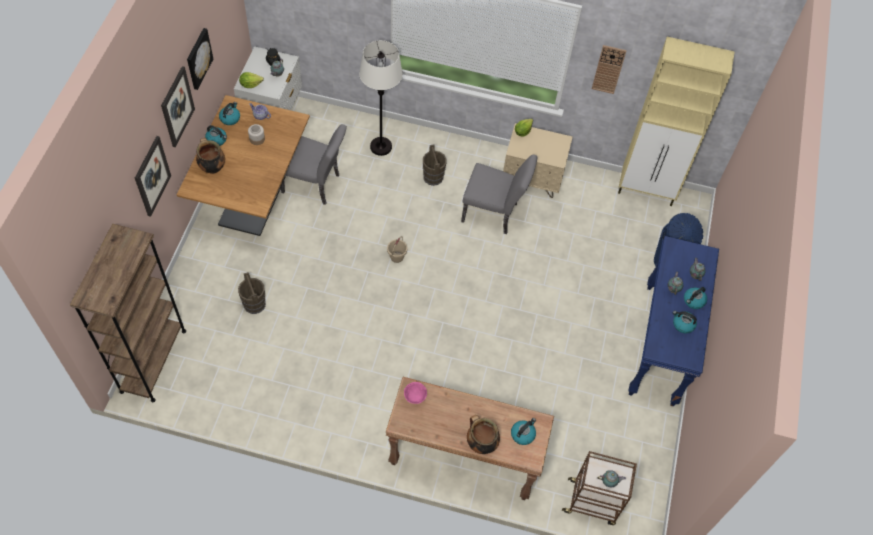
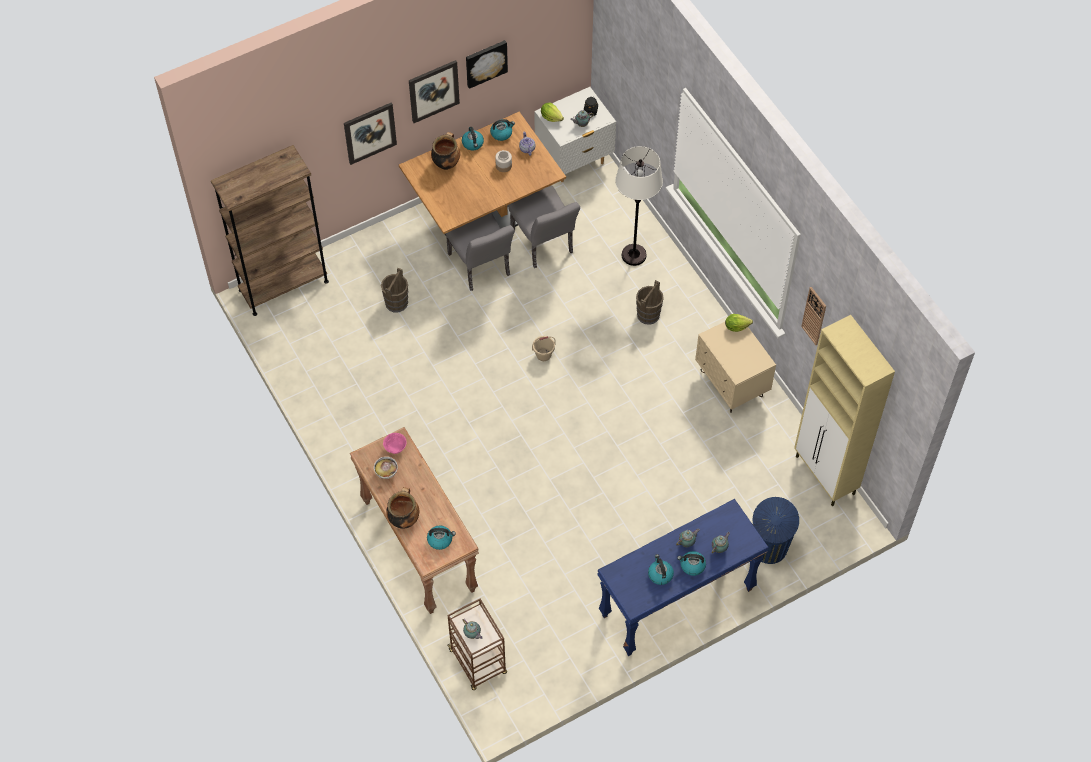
camera: 50 degrees right, 0 degrees up
(429, 421) = (386, 472): none -> bowl
(494, 214) = (664, 385): grey chair -> grey chair (481, 268)

